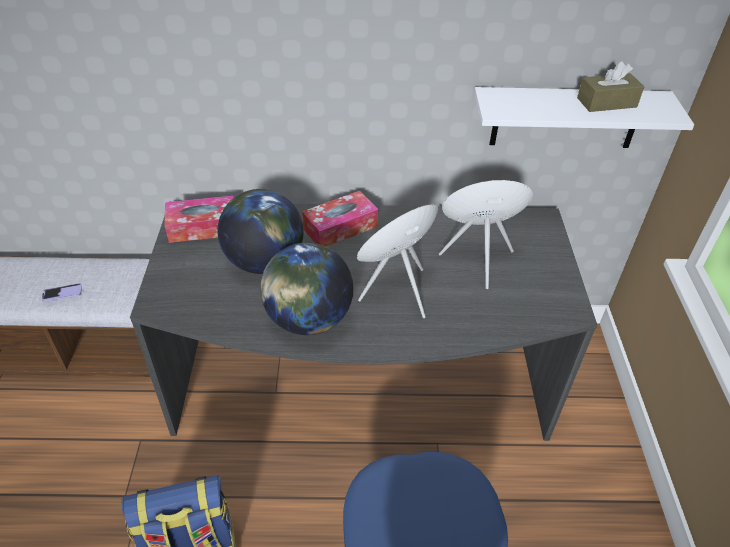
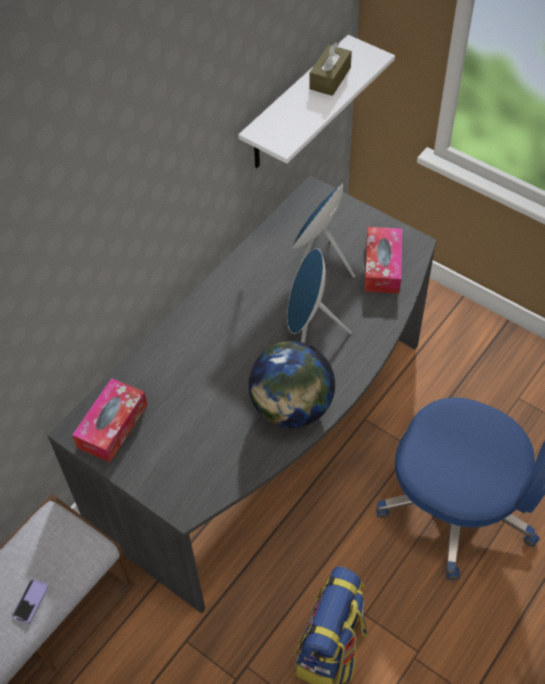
camera: 50 degrees left, 10 degrees up
(264, 261) = (199, 402): globe -> none
(340, 227) = (205, 326): tissue box -> tissue box (382, 267)

